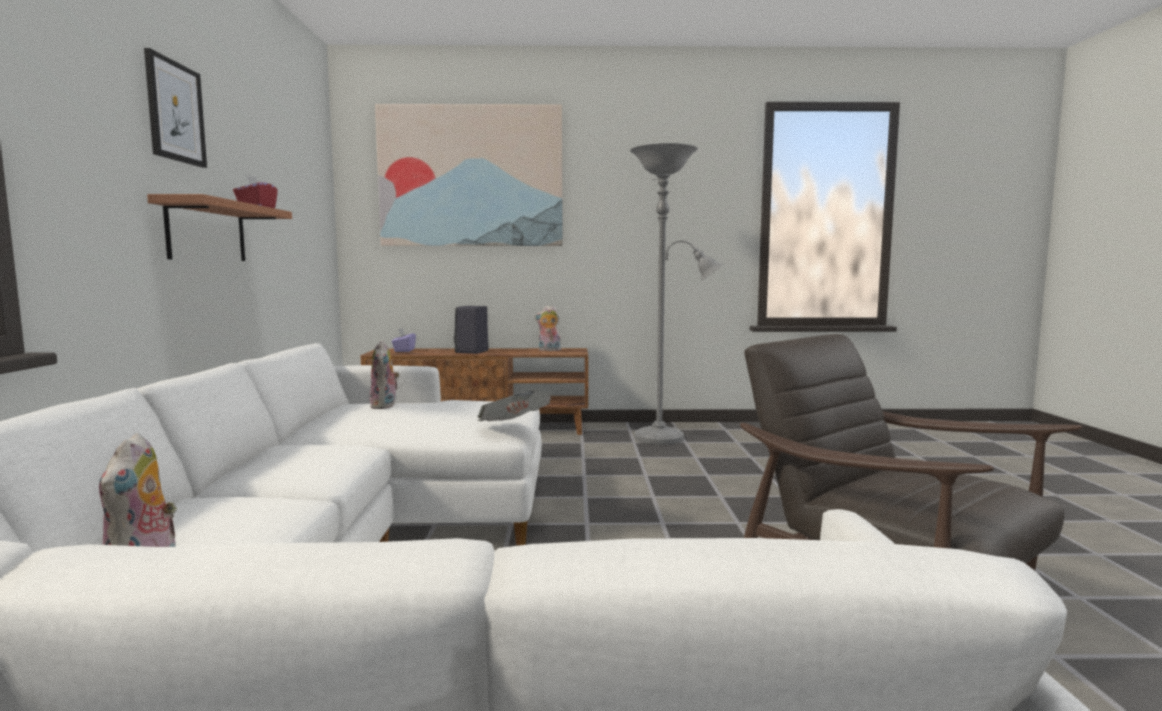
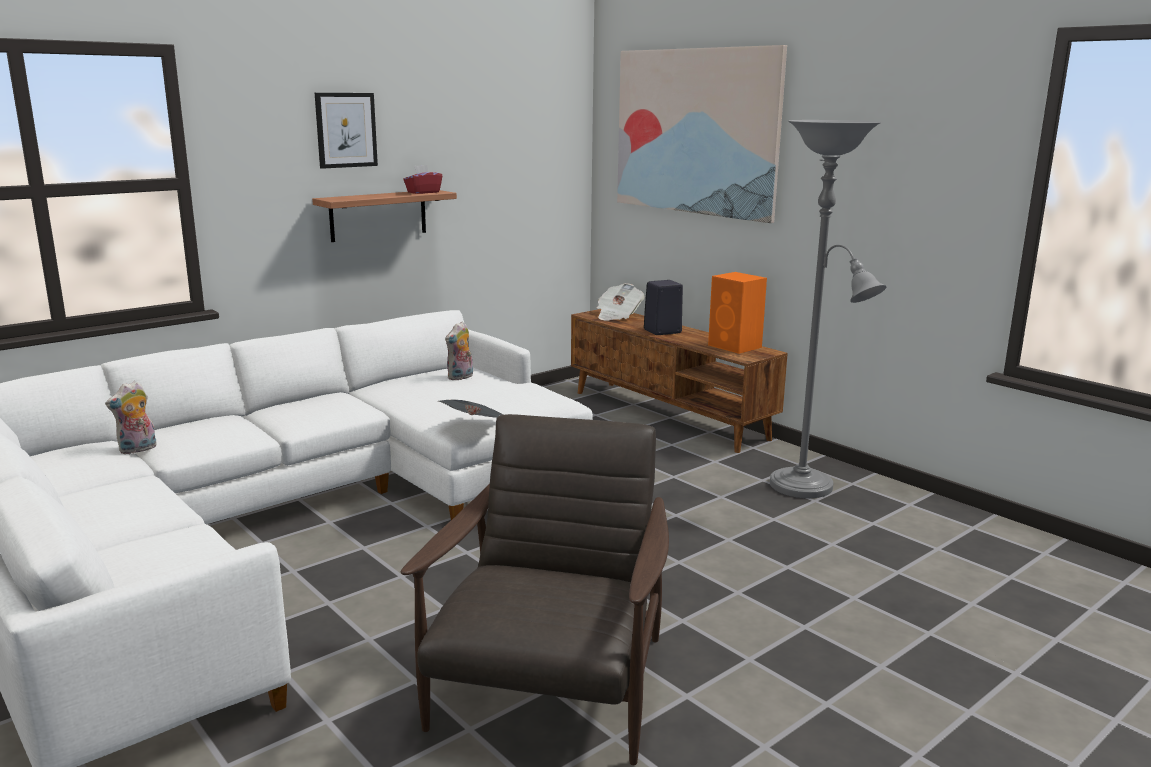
camera: 50 degrees right, 10 degrees up
(404, 350) = (618, 316): purple tissue box -> newspaper
(548, 350) = (735, 346): plush toy -> orange speaker

